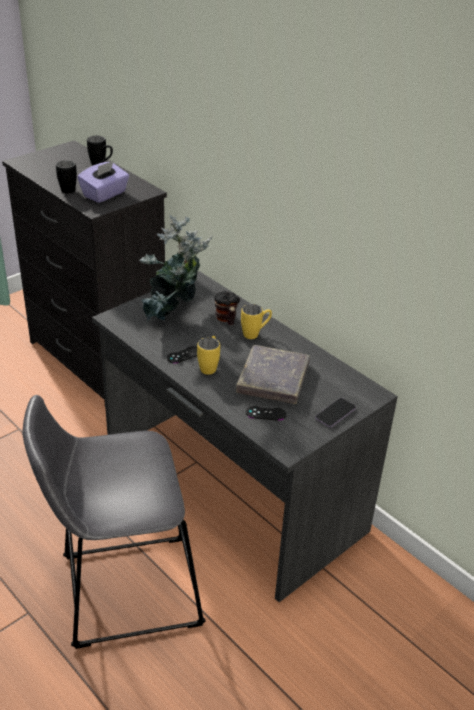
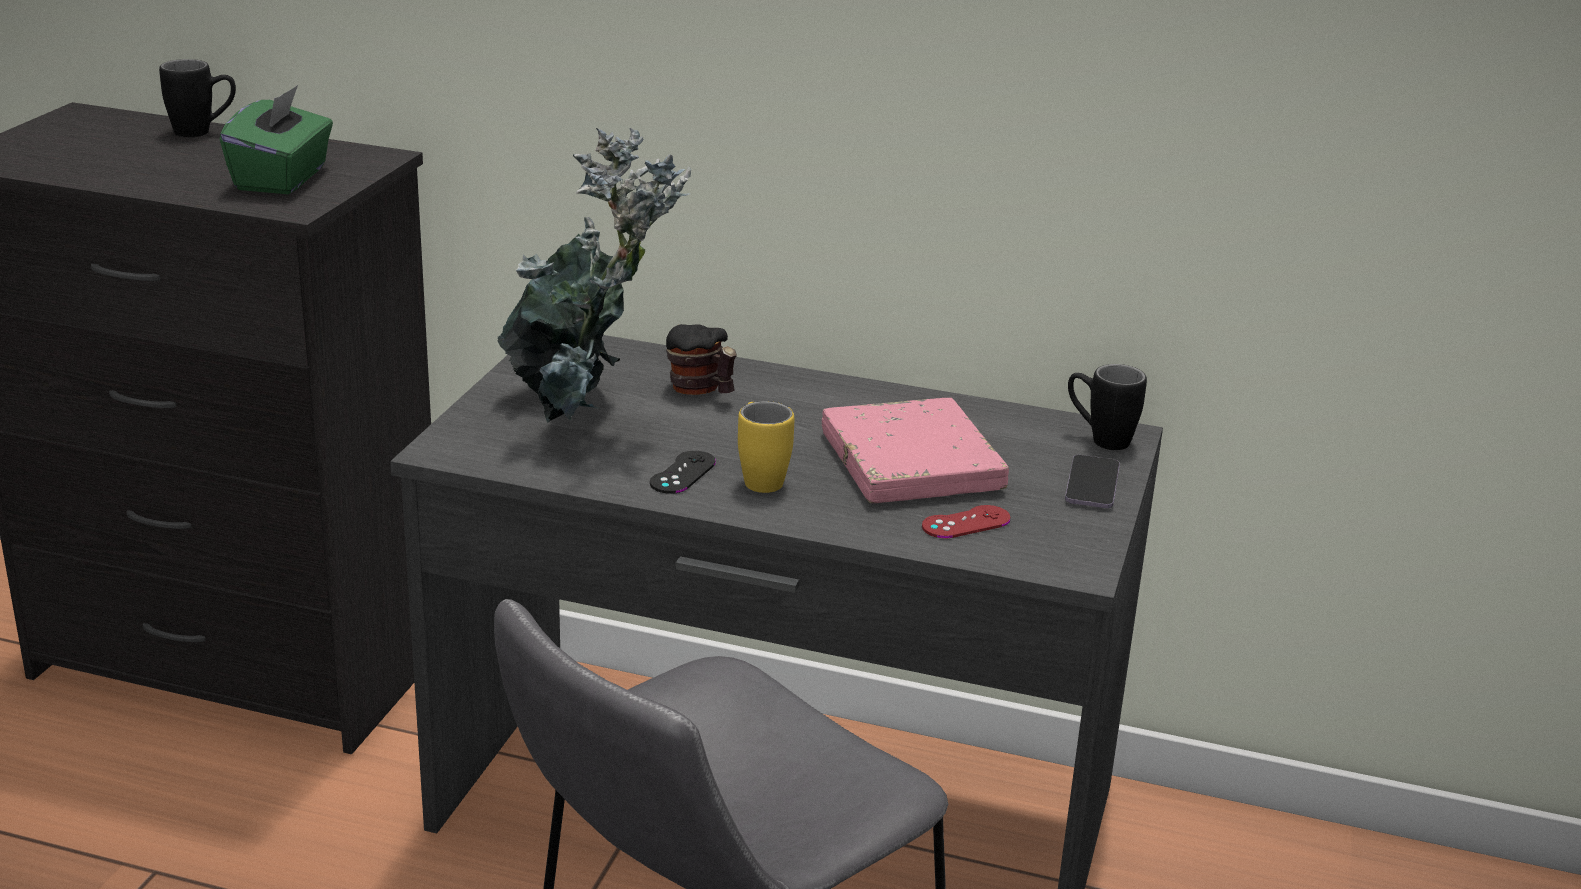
camera: 30 degrees left, 10 degrees down
(66, 188) = (170, 184): black mug -> black mug (1099, 438)
(105, 194) = (282, 179): purple tissue box -> green tissue box
(255, 333) = (787, 399): yellow mug -> none
(266, 413) = (966, 523): black game controller -> red game controller
(273, 378) = (911, 462): grey book -> pink book

